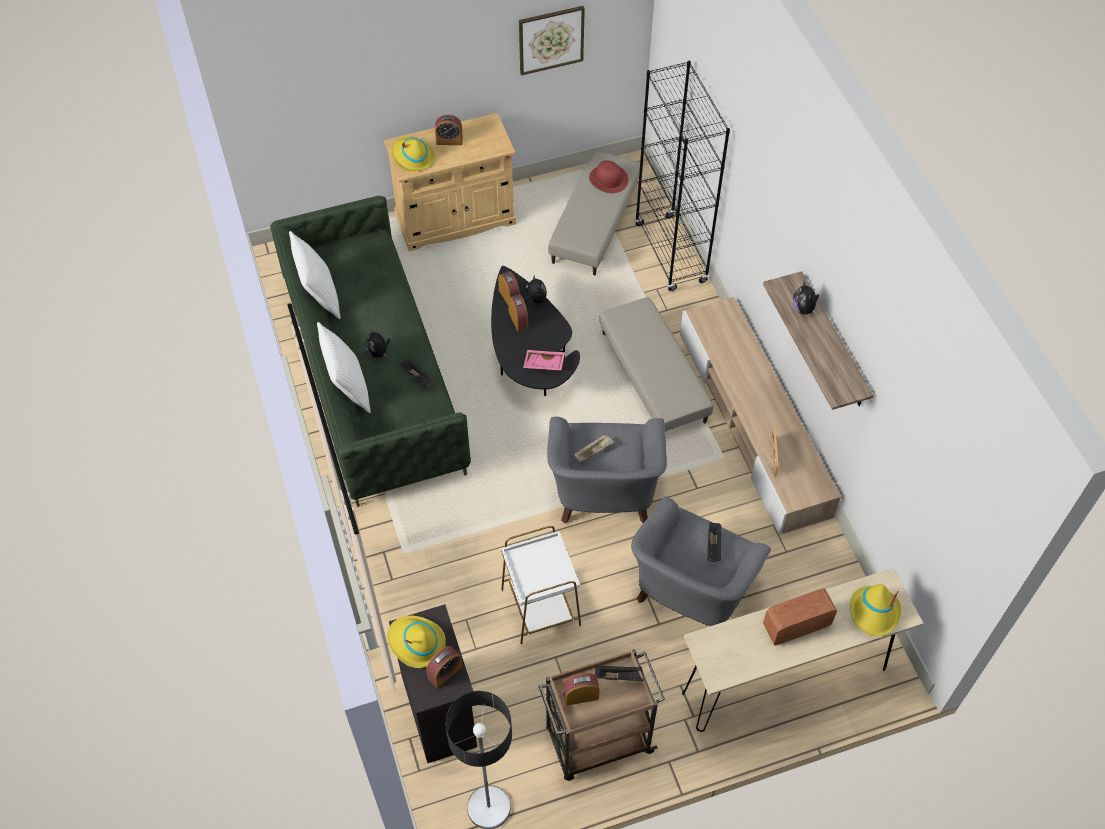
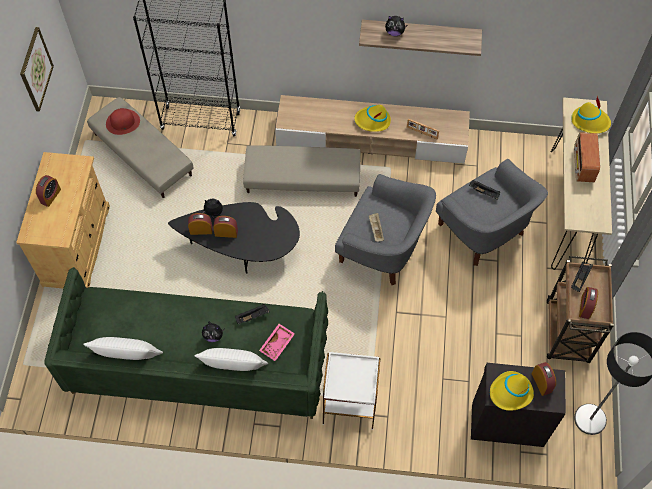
camera: 65 degrees left, 5 degrees up
(412, 157) = (50, 228): yellow hat -> yellow hat (372, 121)
(541, 607) = (454, 326): white side table -> white side table (349, 402)
(544, 364) = (276, 232): pink tray -> pink tray (277, 344)

